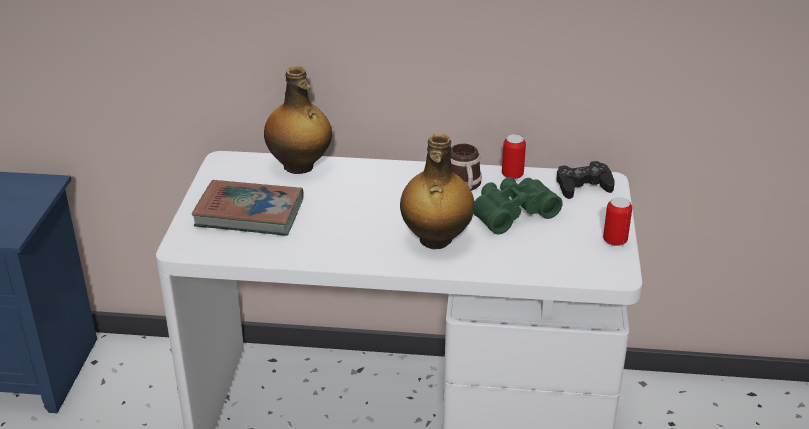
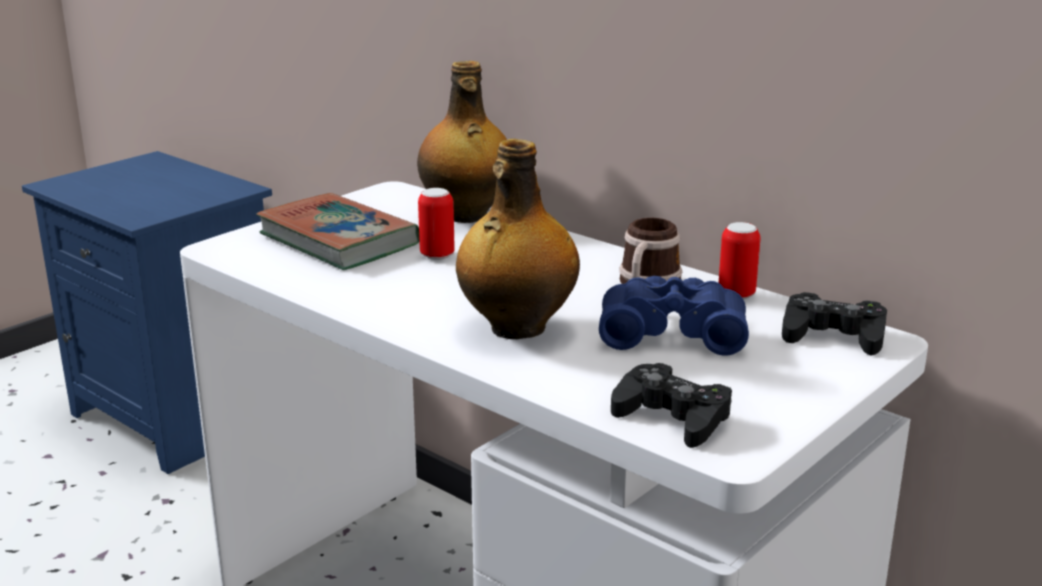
camera: 35 degrees right, 10 degrees down
(511, 212) = (672, 332): green binoculars -> blue binoculars
(571, 265) = (672, 417): none -> black game controller
(614, 241) = (790, 412): can -> can (437, 255)

